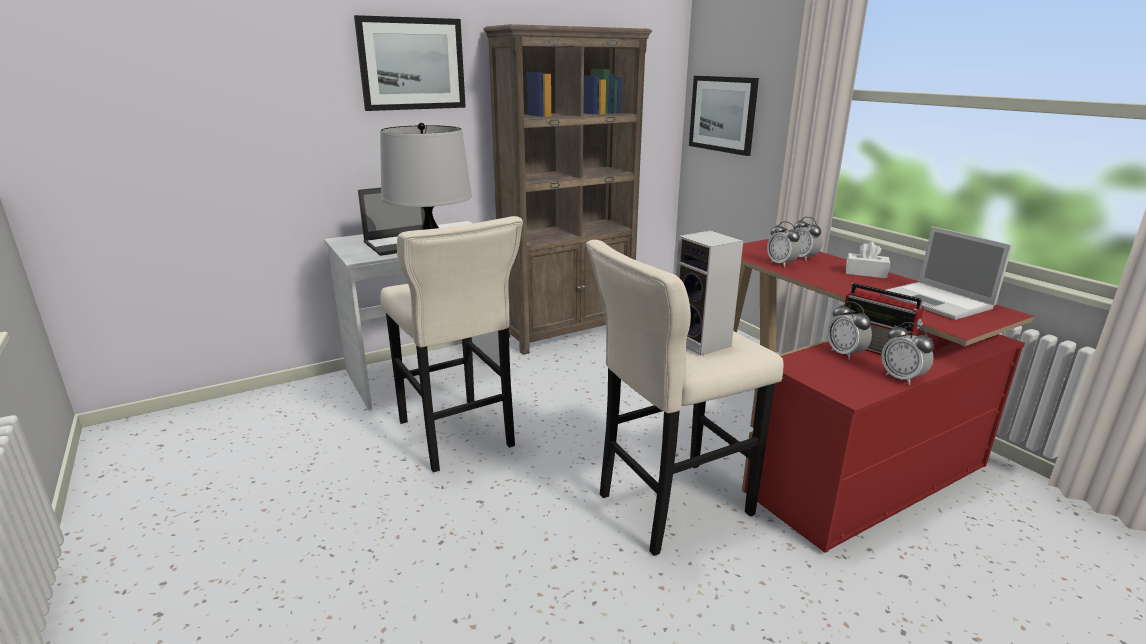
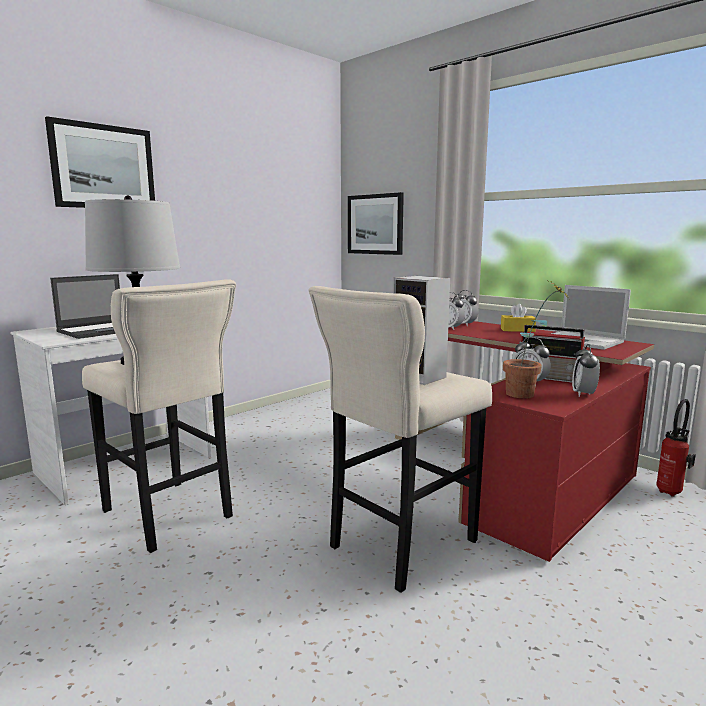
camera: 15 degrees left, 10 degrees down
(569, 332) = (259, 417): brown bookcase -> none
(833, 371) = (529, 395): none -> potted plant
(865, 273) = (517, 330): white tissue box -> yellow tissue box
(902, 378) = (583, 394): alarm clock -> alarm clock turned 60 degrees clockwise
(1024, 493) = (671, 491): none -> fire extinguisher

